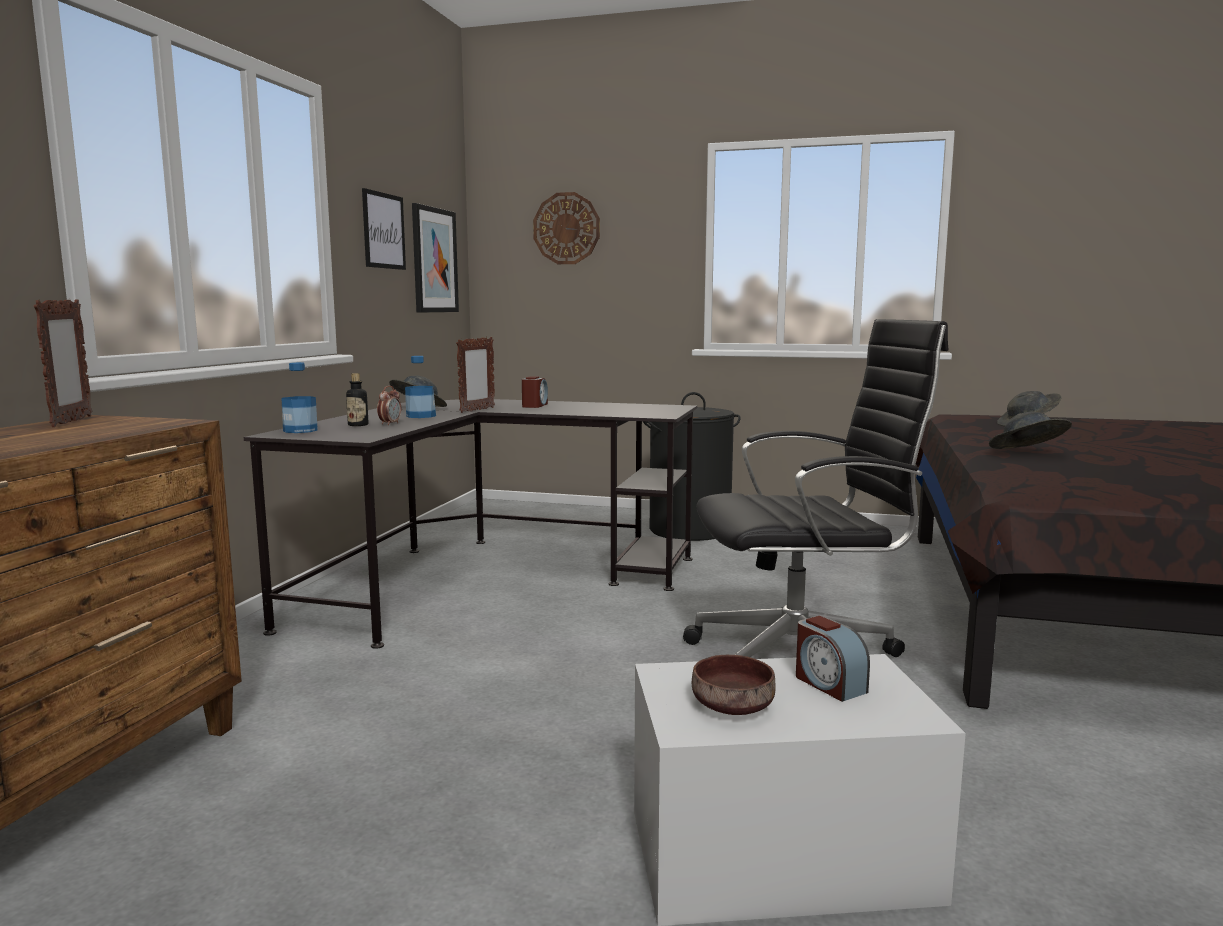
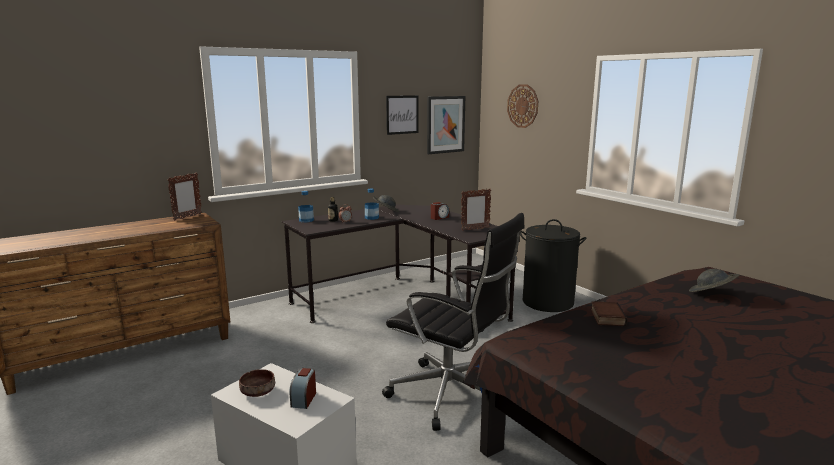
camera: 40 degrees right, 5 degrees up
(477, 410) = (405, 217): picture frame -> picture frame (475, 229)
(1027, 453) = (606, 317): grey hat -> book

